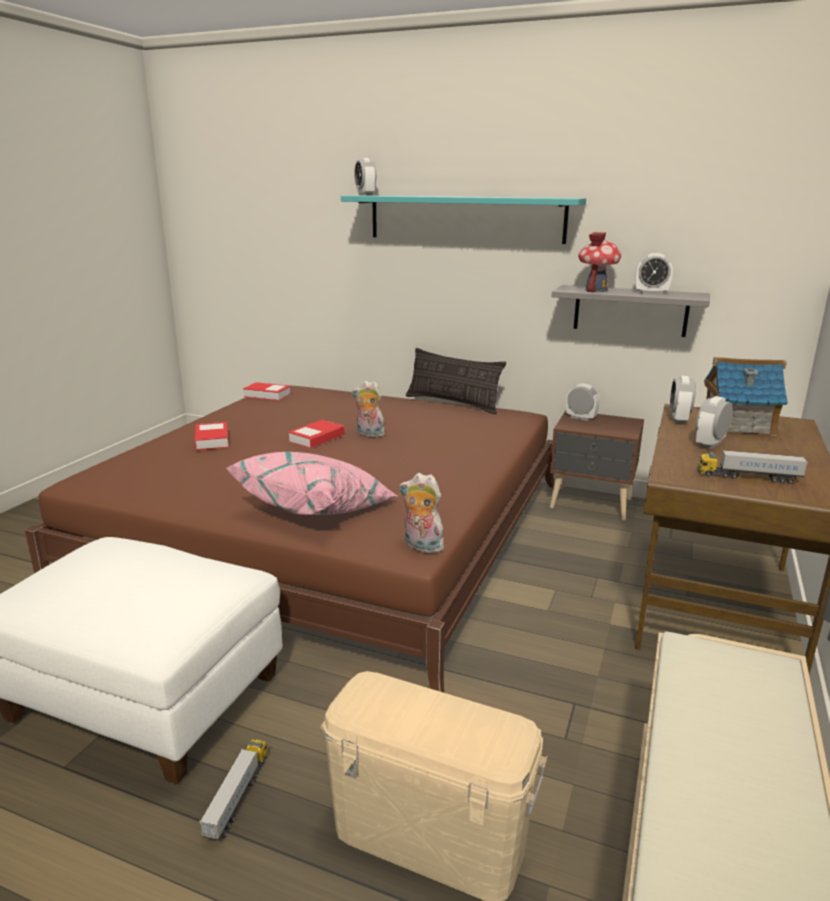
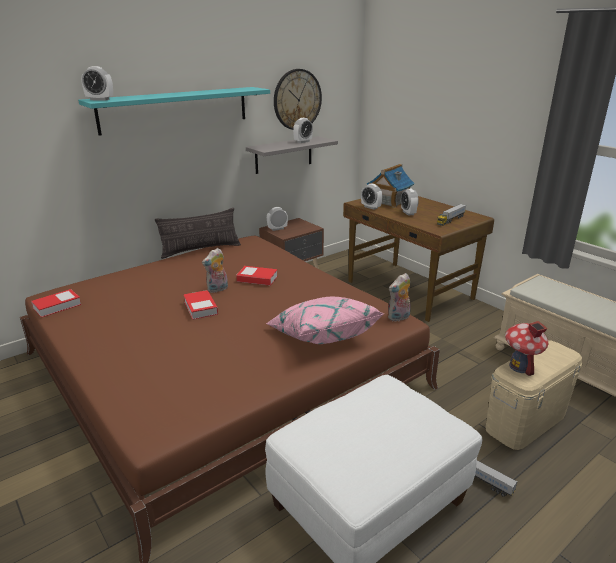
camera: 60 degrees left, 5 degrees up
(212, 440) = (140, 351): book -> book (257, 279)
(596, 290) = (277, 146): toy house -> toy house (520, 367)
(671, 226) = (297, 100): none -> wall clock

